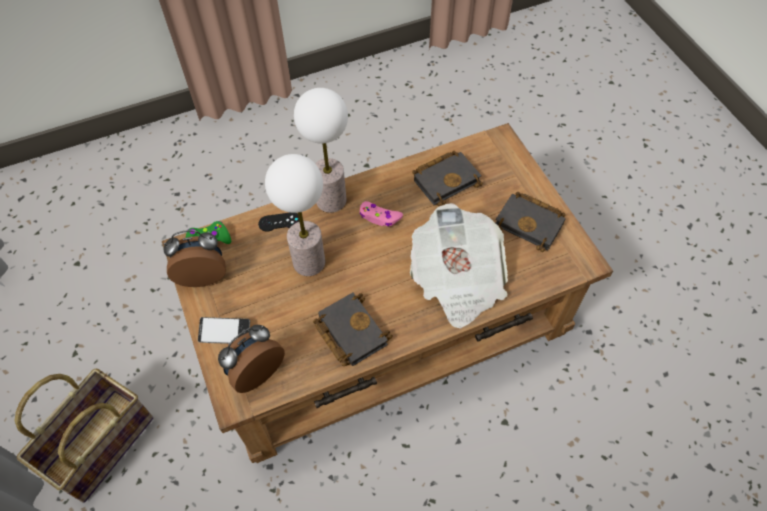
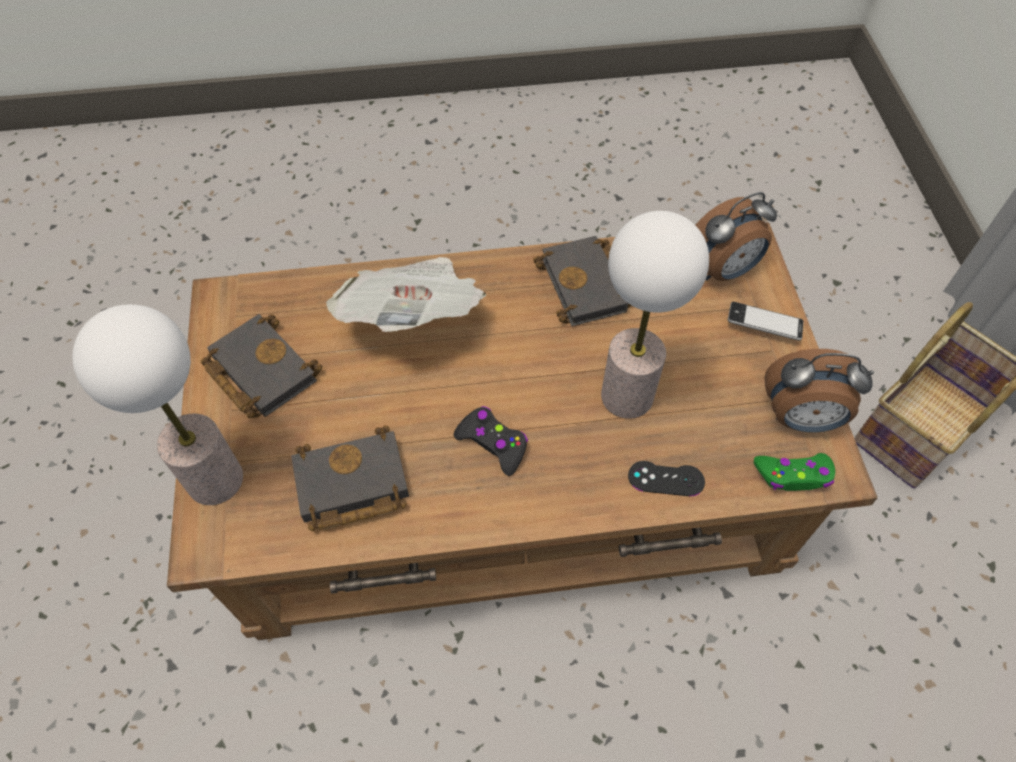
camera: 165 degrees left, 0 degrees up
(331, 200) = (567, 498): table lamp -> table lamp (214, 480)
(379, 217) = (493, 443): pink game controller -> black game controller

